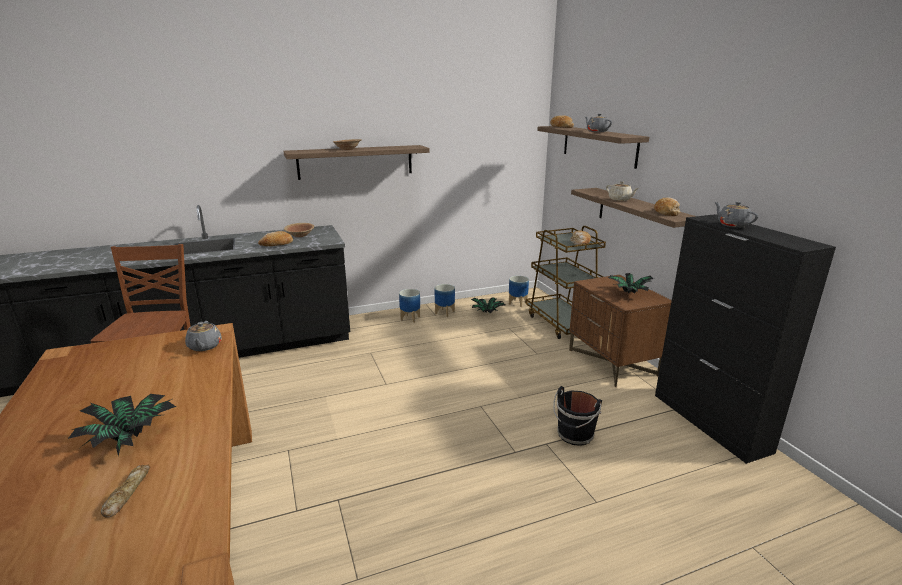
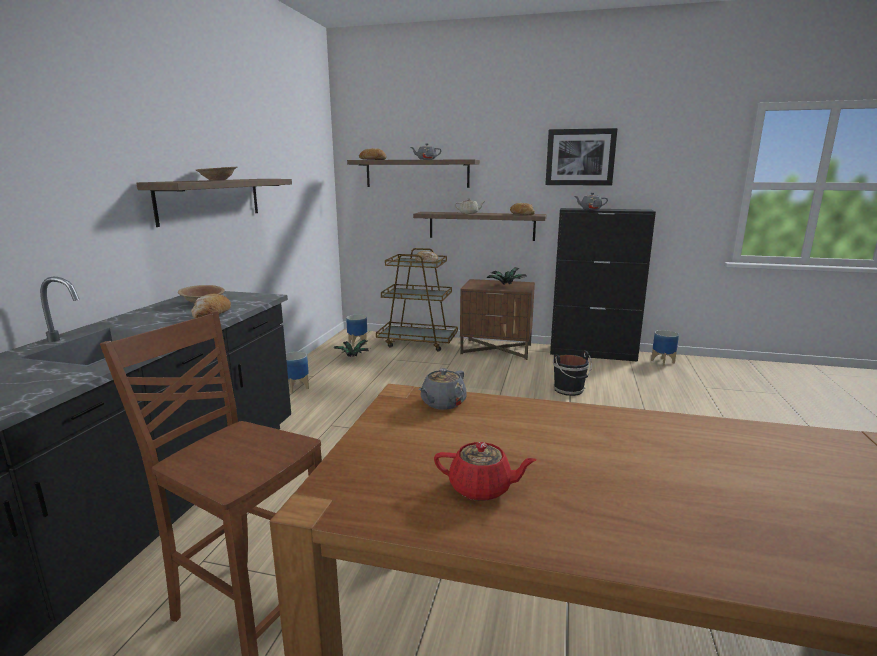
camera: 55 degrees left, 5 degrees down
(80, 388) = (482, 488): none -> red teapot
(126, 493) = (770, 466): bread -> none
(131, 439) = (656, 459): potted plant -> none
(204, 346) = (442, 403): grey teapot -> grey teapot turned 105 degrees clockwise
(445, 313) = (317, 371): planter -> planter (663, 362)
(754, 147) = (580, 157): none -> picture

